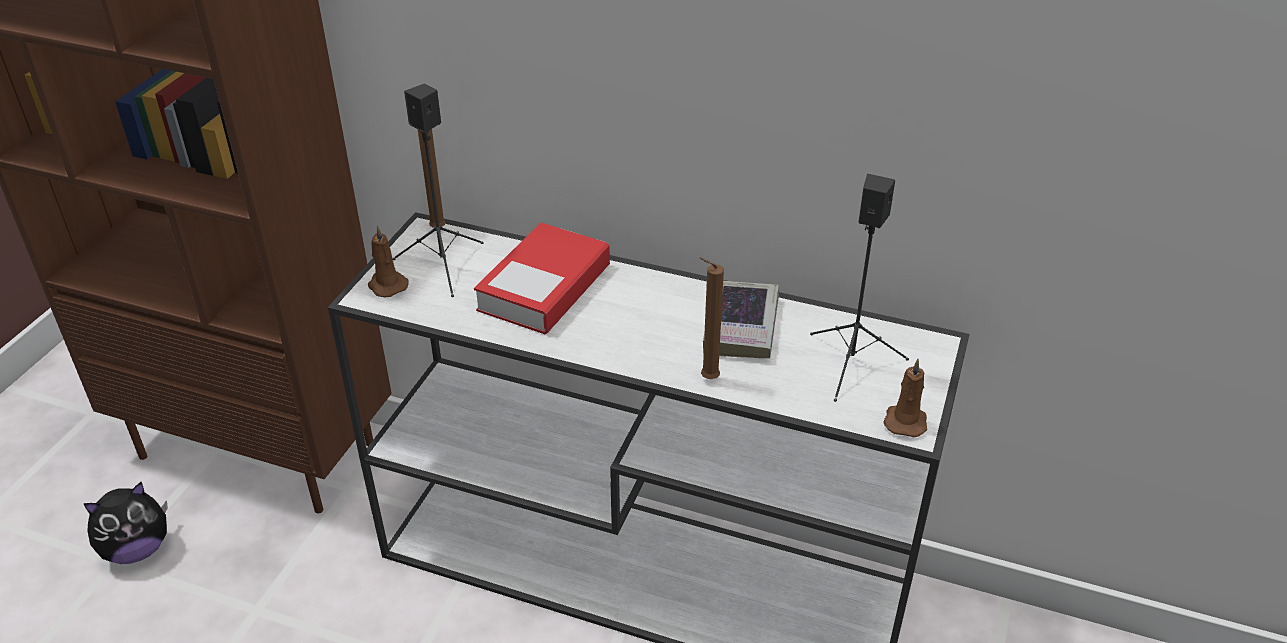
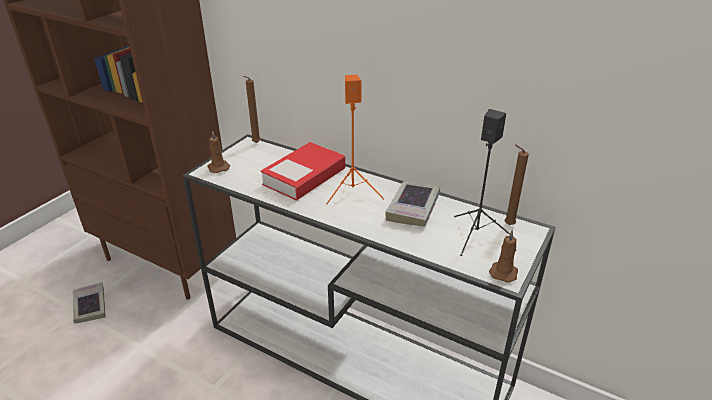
camera: 10 degrees right, 5 degrees down
(137, 549) = (90, 306): plush toy -> book
(443, 266) = (252, 161): black speaker -> none
(636, 308) = (353, 192): none -> orange speaker
(706, 379) = (384, 234): brown candle -> brown candle (507, 225)

